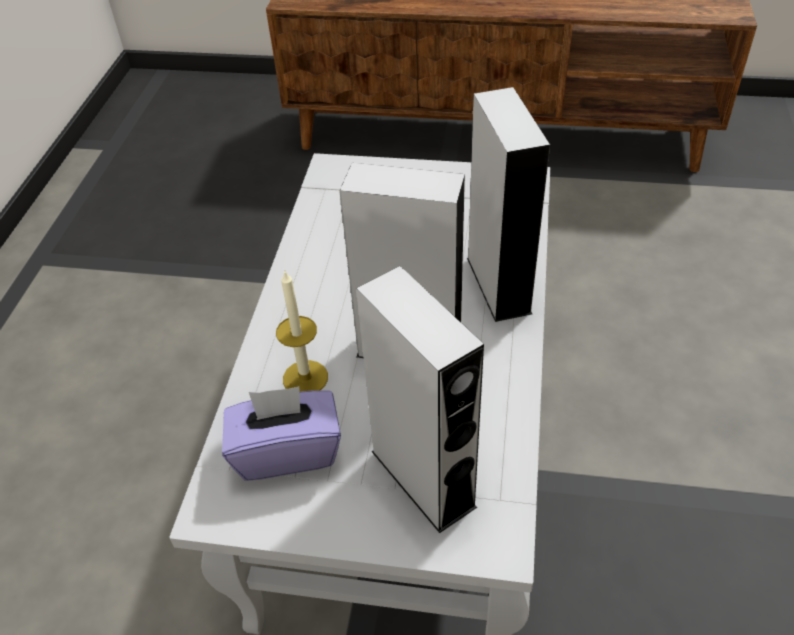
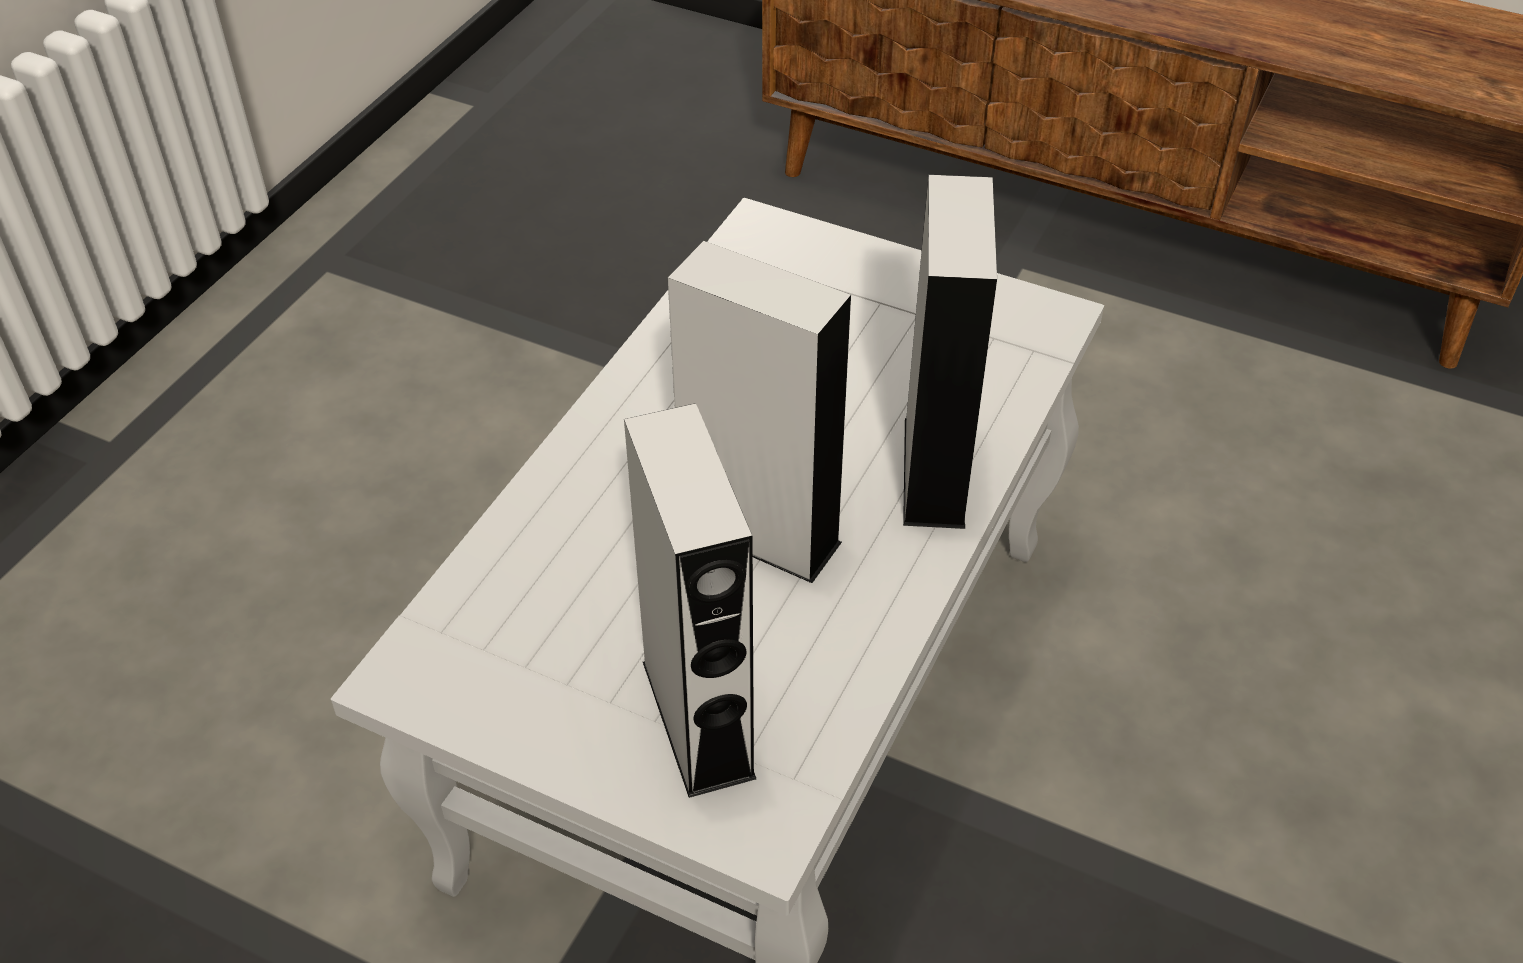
camera: 15 degrees right, 0 degrees up
(287, 451) = (527, 629): purple tissue box -> none
(305, 378) = (593, 534): candle -> none

